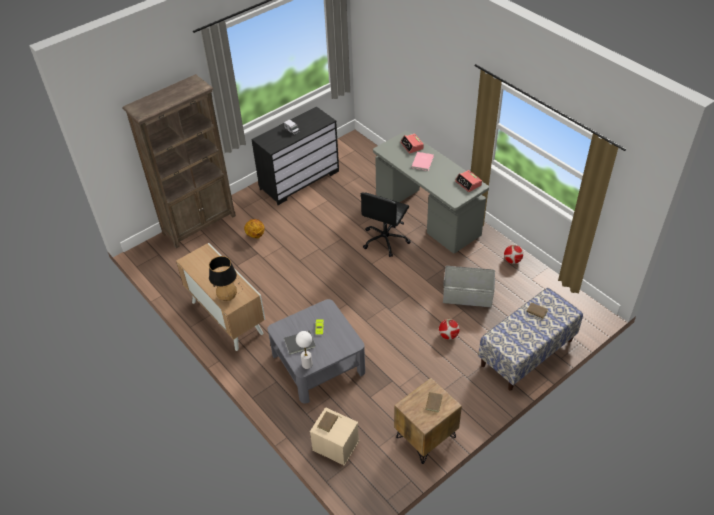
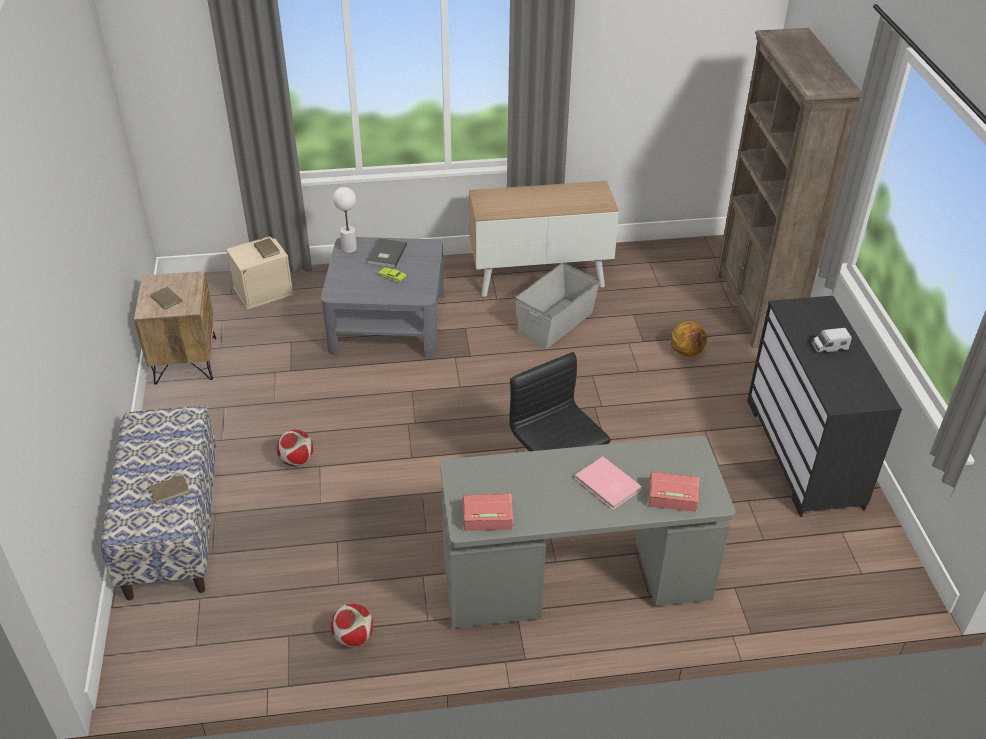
camera: 120 degrees right, 5 degrees down
(228, 294) = (502, 199): table lamp -> none
(467, 296) = (340, 524): grey storage box -> grey storage box (555, 322)

